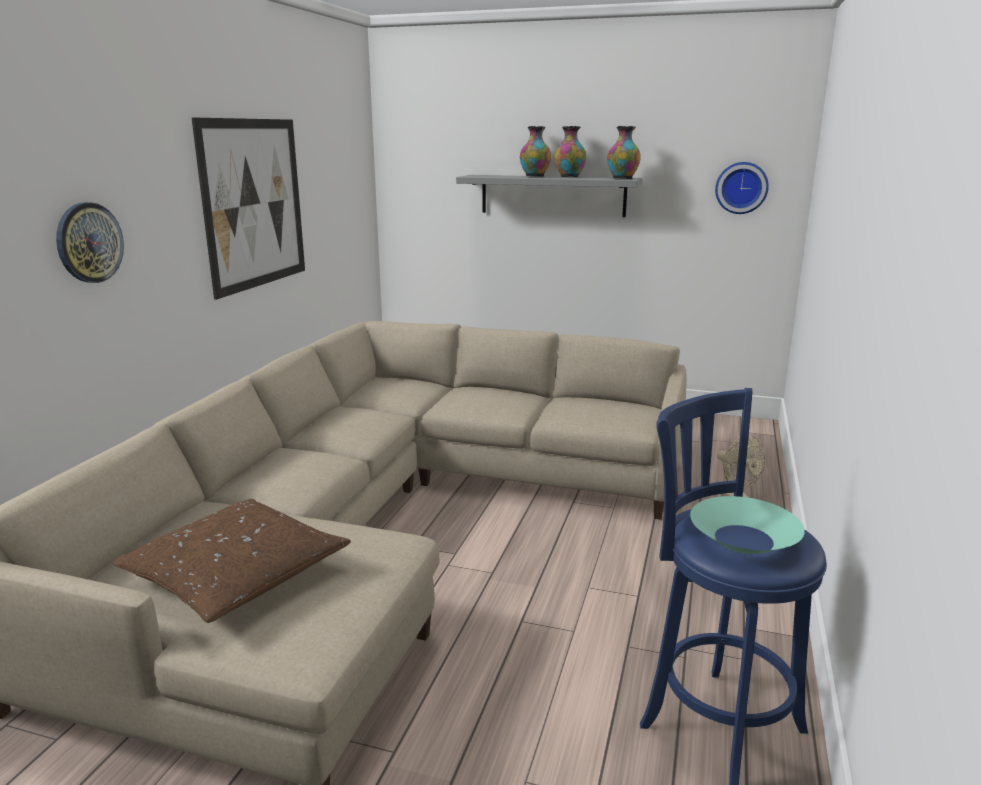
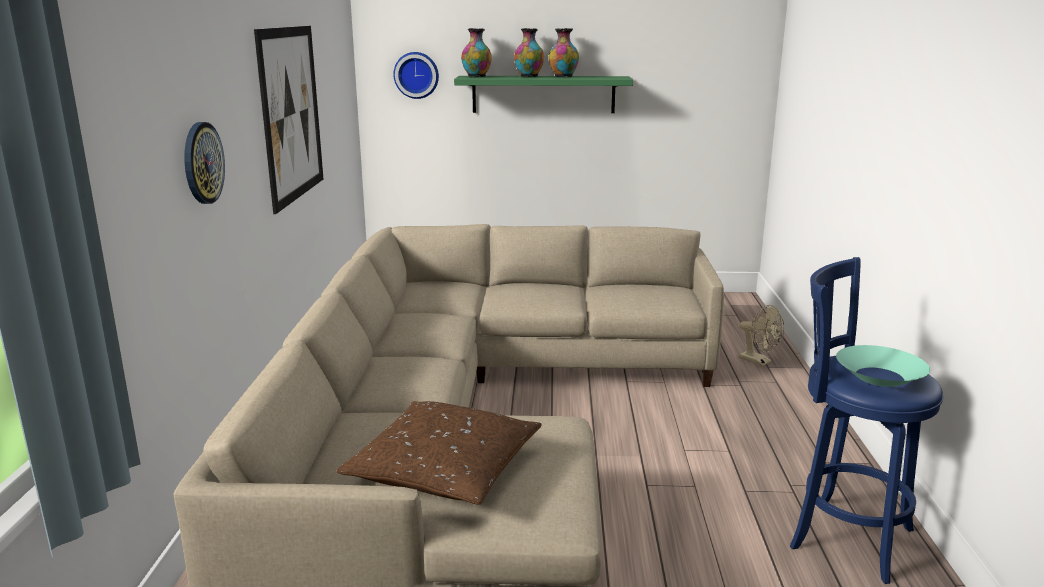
camera: 15 degrees left, 0 degrees up
(552, 195) = (543, 94): grey shelf -> green shelf
(622, 178) = (616, 77): vase -> vase (476, 76)
(741, 187) = (718, 83): wall clock -> wall clock (416, 75)

